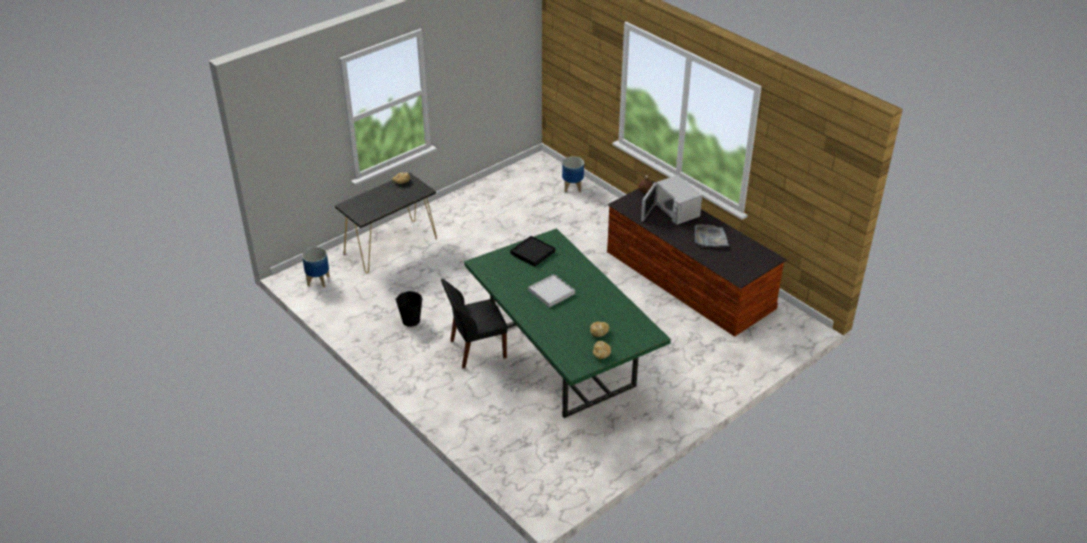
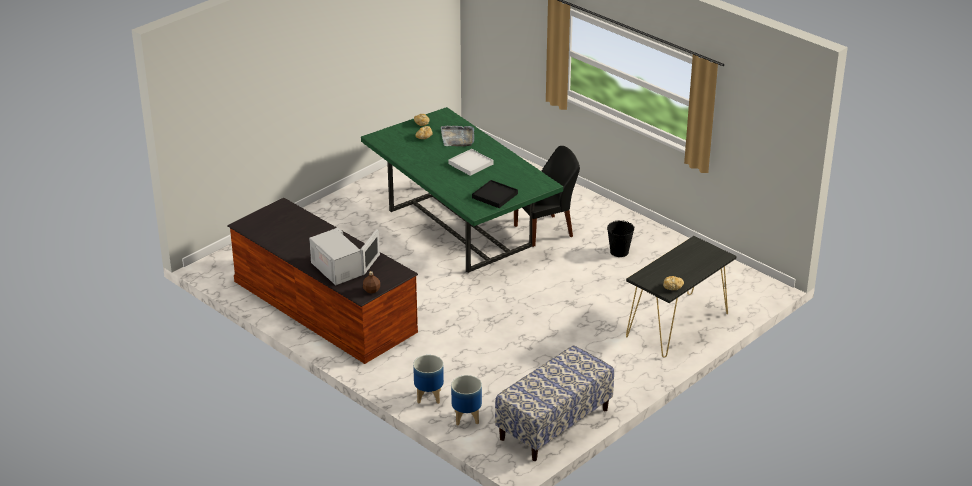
camera: 175 degrees right, 5 degrees down
(318, 281) = (738, 283): planter -> planter (429, 396)
(511, 180) = (554, 424): none -> bench
(710, 238) = (303, 241): grey tray -> grey tray (458, 137)

